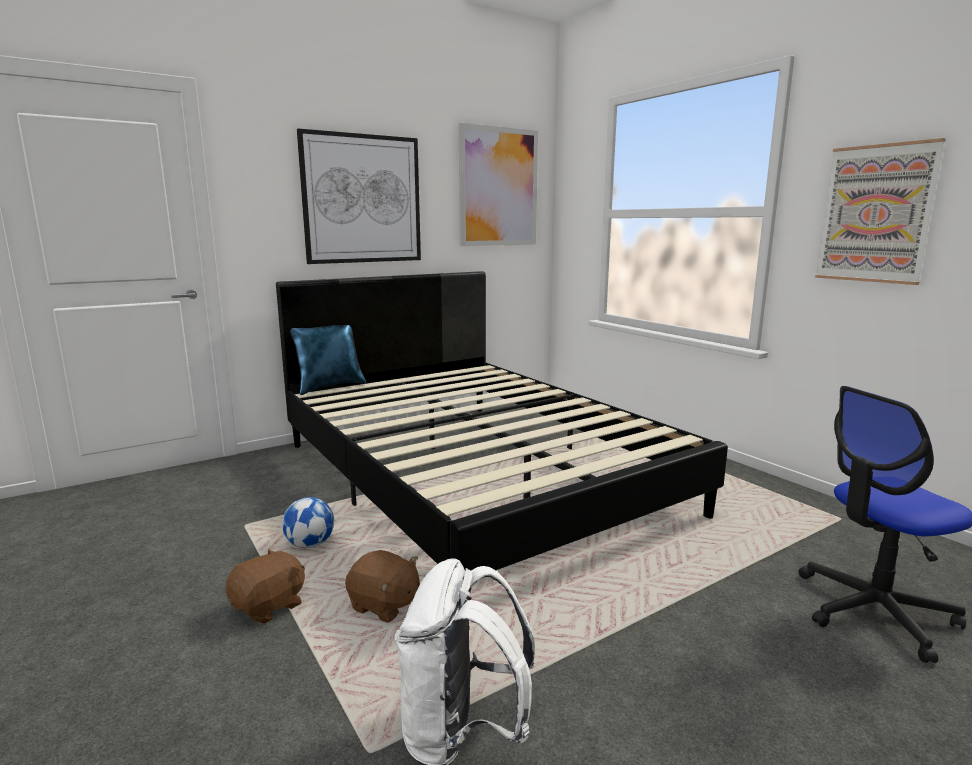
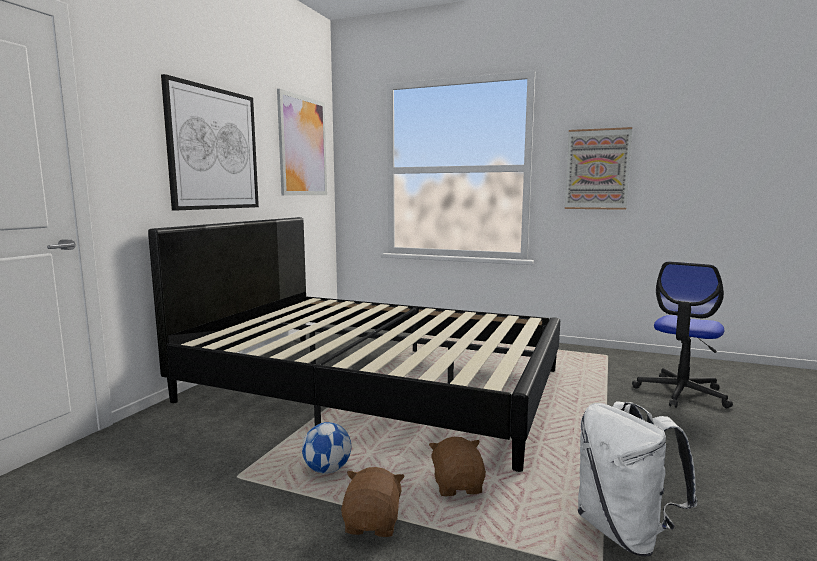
camera: 35 degrees left, 5 degrees down
(330, 387) = (205, 333): blue pillow -> none
(384, 605) = (458, 486): brown plush toy -> brown plush toy turned 90 degrees counterclockwise

